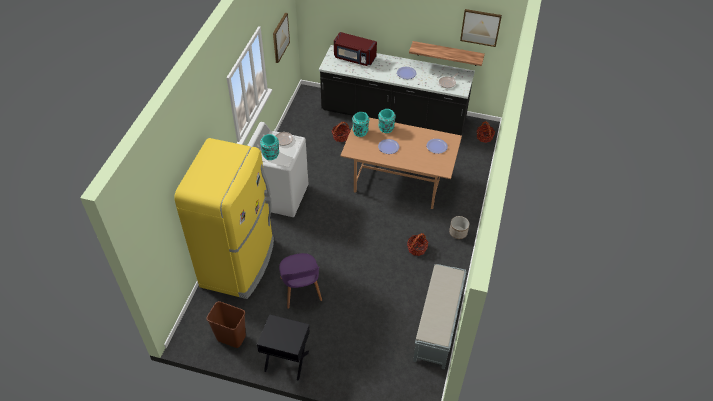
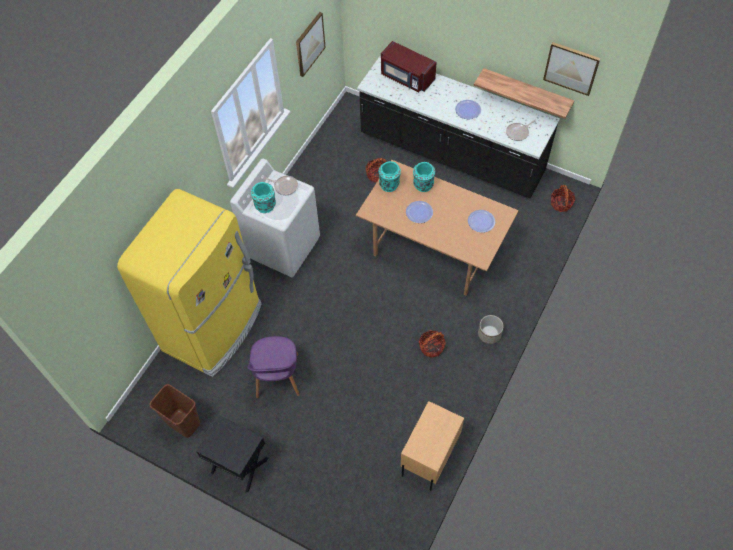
camera: 15 degrees right, 10 degrees up
(437, 326) = (429, 456): grey bench -> beige nightstand

